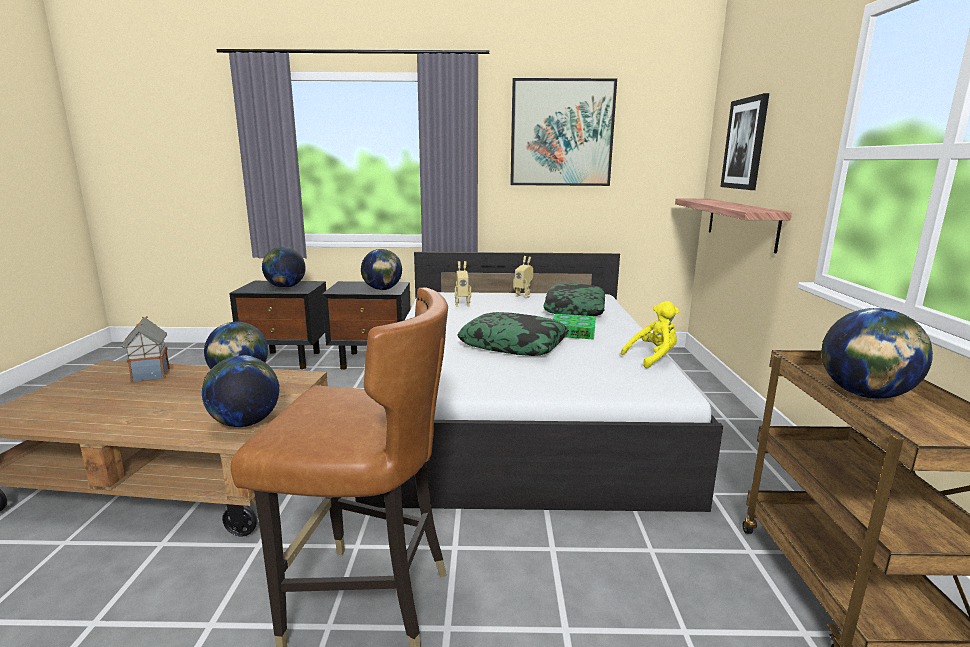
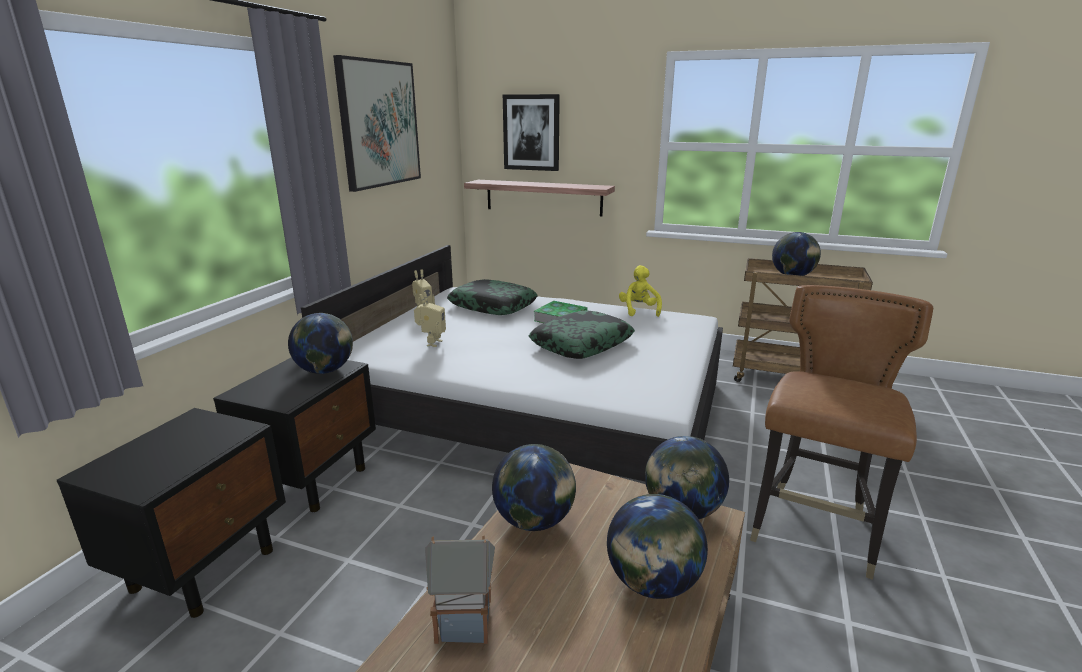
camera: 70 degrees left, 5 degrees up
(285, 287) = (187, 444): globe -> globe (652, 583)

